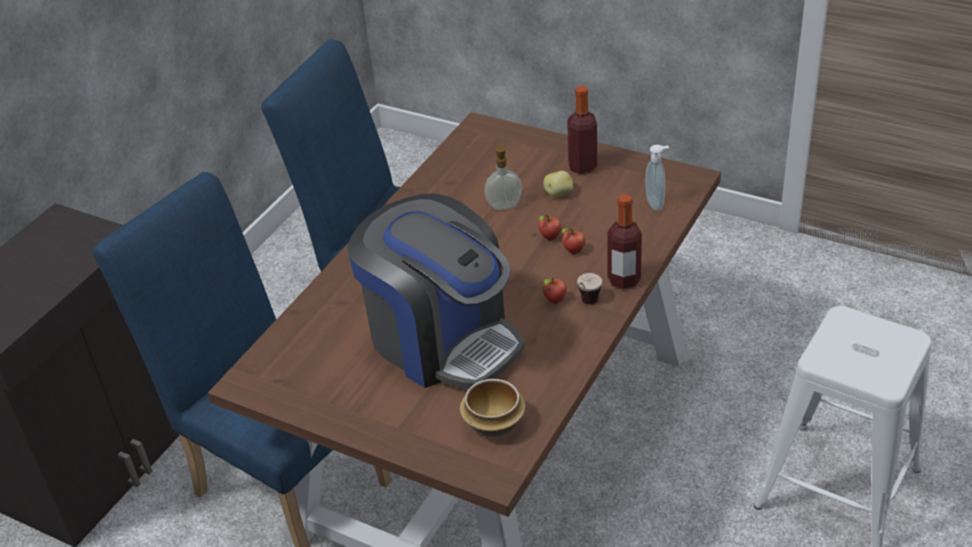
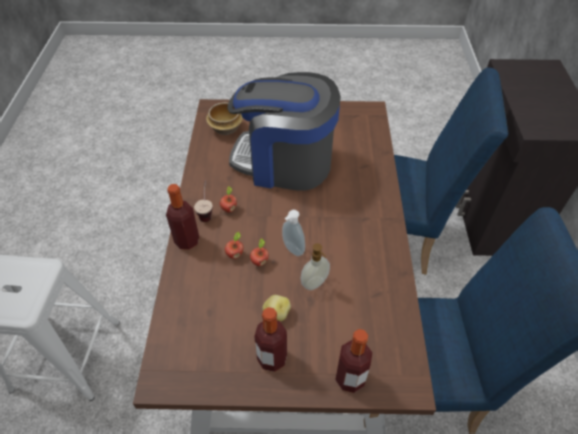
camera: 150 degrees right, 10 degrees up
(523, 140) = (350, 378): none -> bottle
(656, 203) = (185, 332): soap dispenser -> soap dispenser (292, 250)

